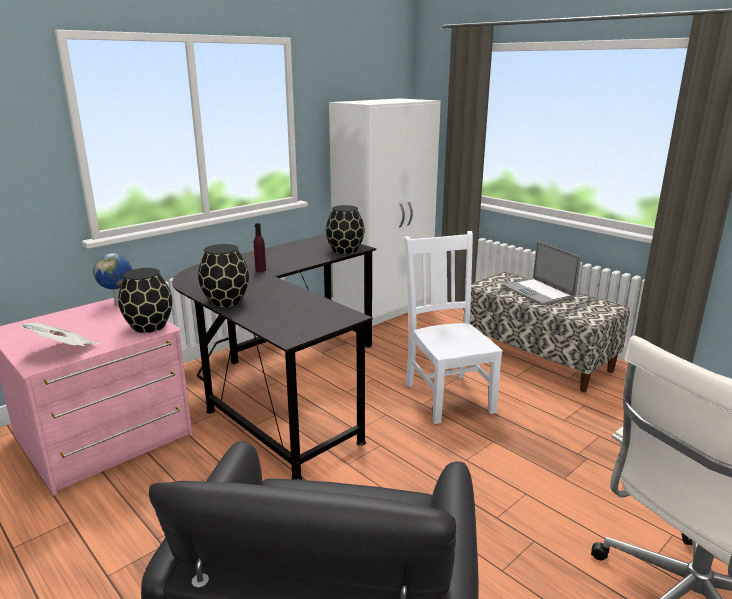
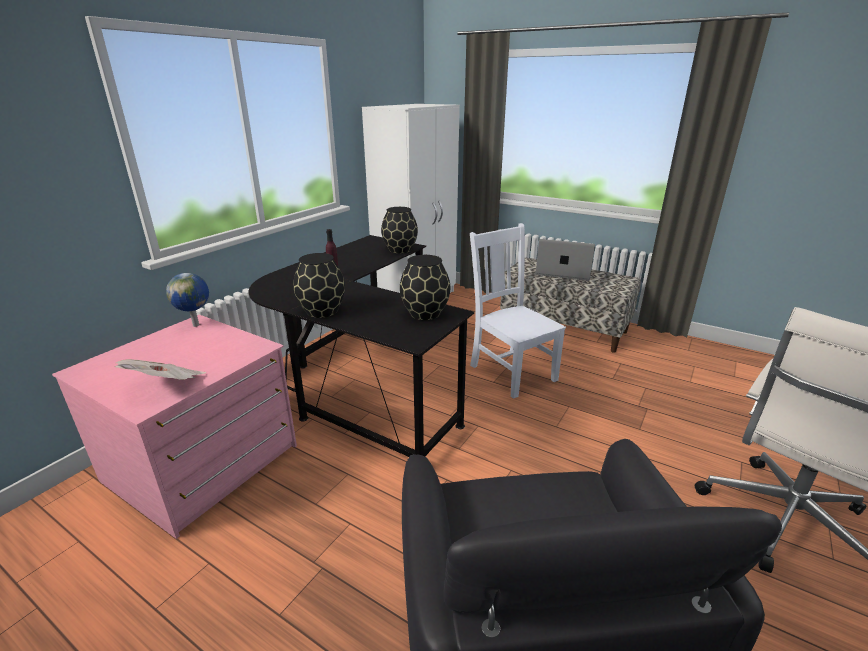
camera: 15 degrees left, 5 degrees up
(148, 326) = (246, 346): black vase -> black vase (424, 313)
(537, 292) = (563, 272): laptop -> laptop turned 150 degrees clockwise

